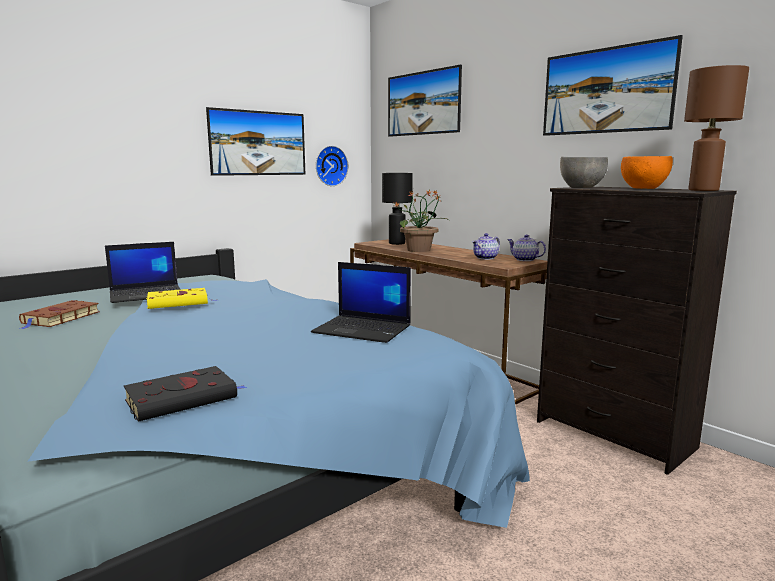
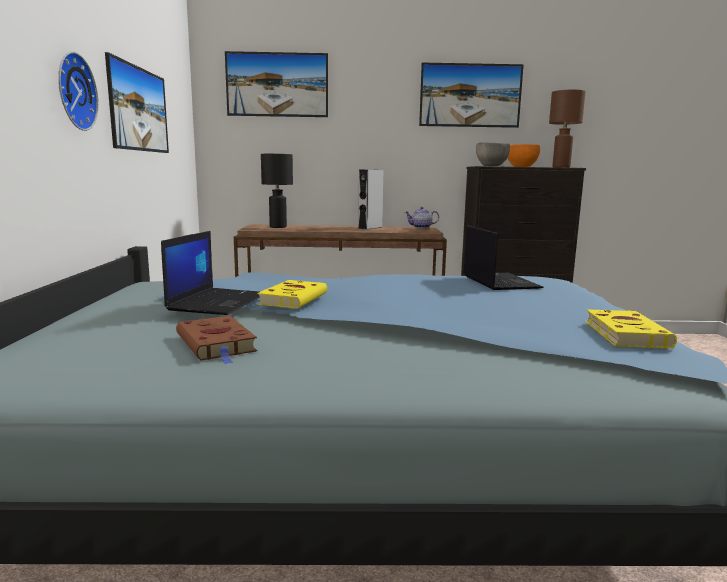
camera: 50 degrees left, 0 degrees up
(184, 398) = (624, 333): black book -> yellow book
(330, 166) = (178, 144): wall clock -> wall clock (73, 91)
(363, 329) = (499, 282): laptop -> laptop turned 75 degrees counterclockwise
(419, 250) = (325, 229): potted plant -> none
(469, 253) = (370, 228): none -> grey speaker
(486, 258) = (396, 229): teapot -> none

